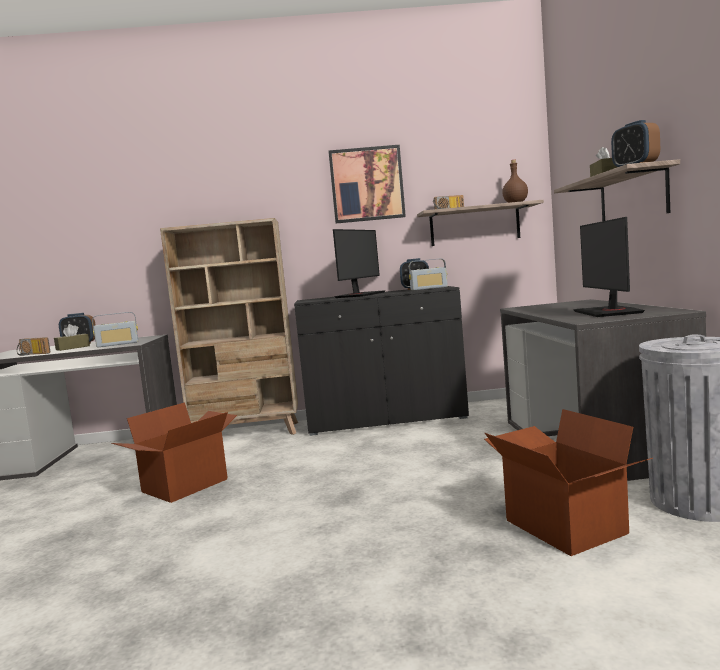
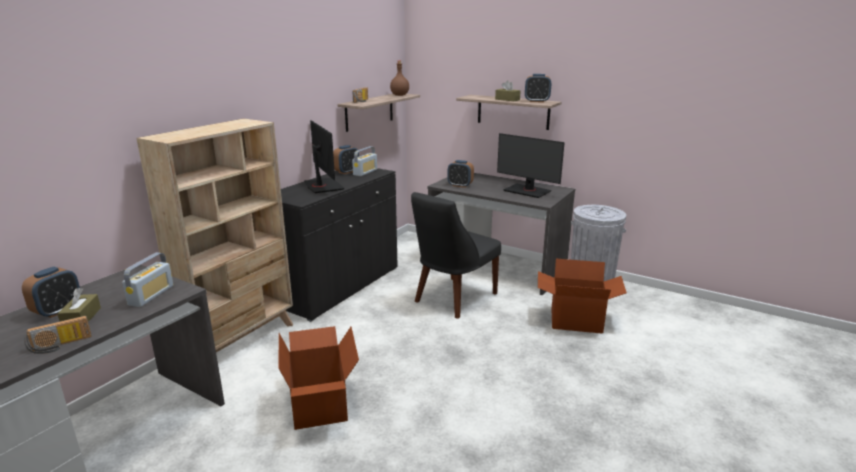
camera: 55 degrees left, 15 degrees up
(367, 184) = (304, 76): picture -> none
(461, 455) = (453, 299): none -> black chair
(537, 308) = (460, 185): none -> alarm clock

